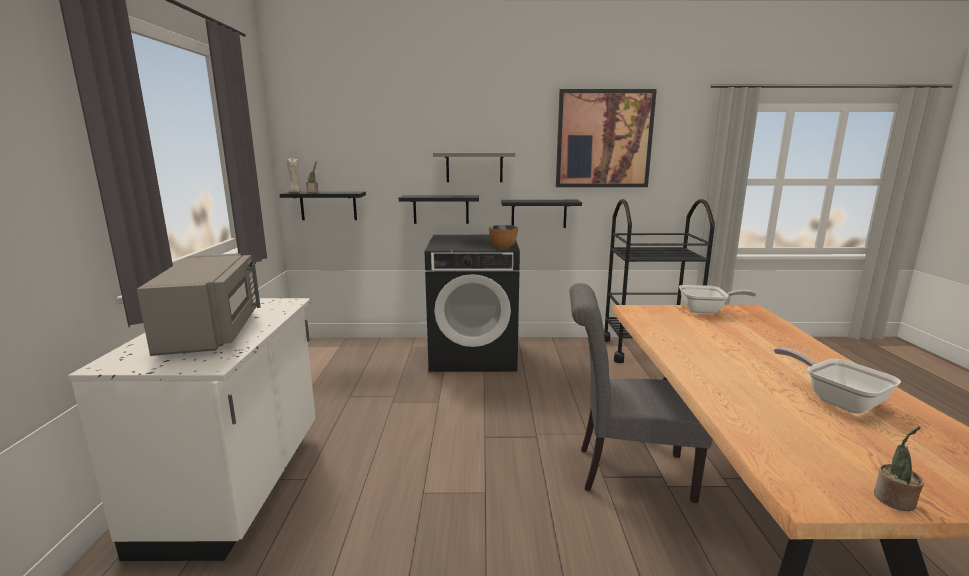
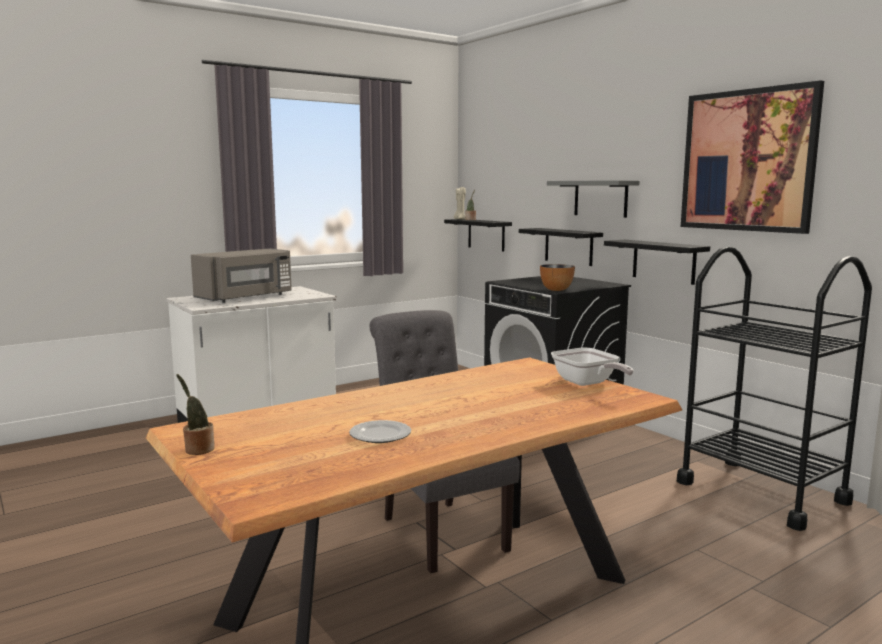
camera: 55 degrees right, 5 degrees down
(837, 400) = (381, 435): frying pan -> plate

